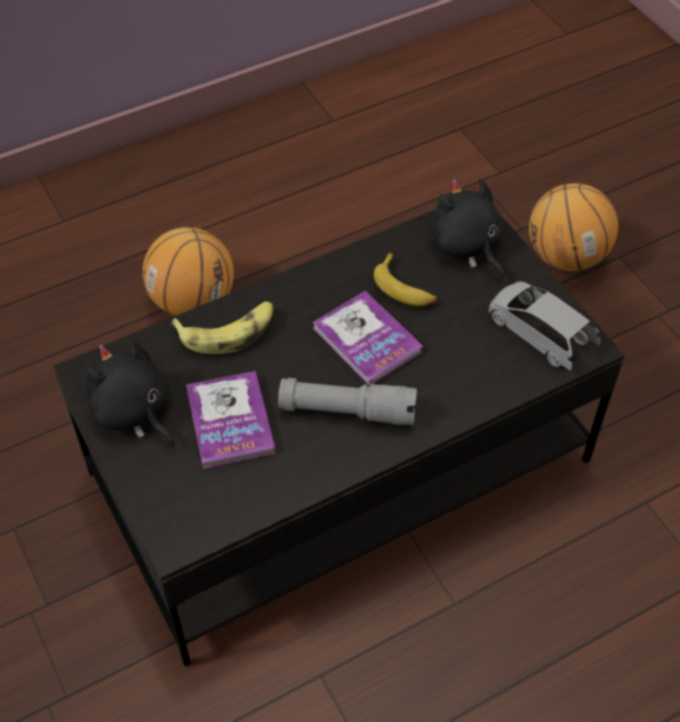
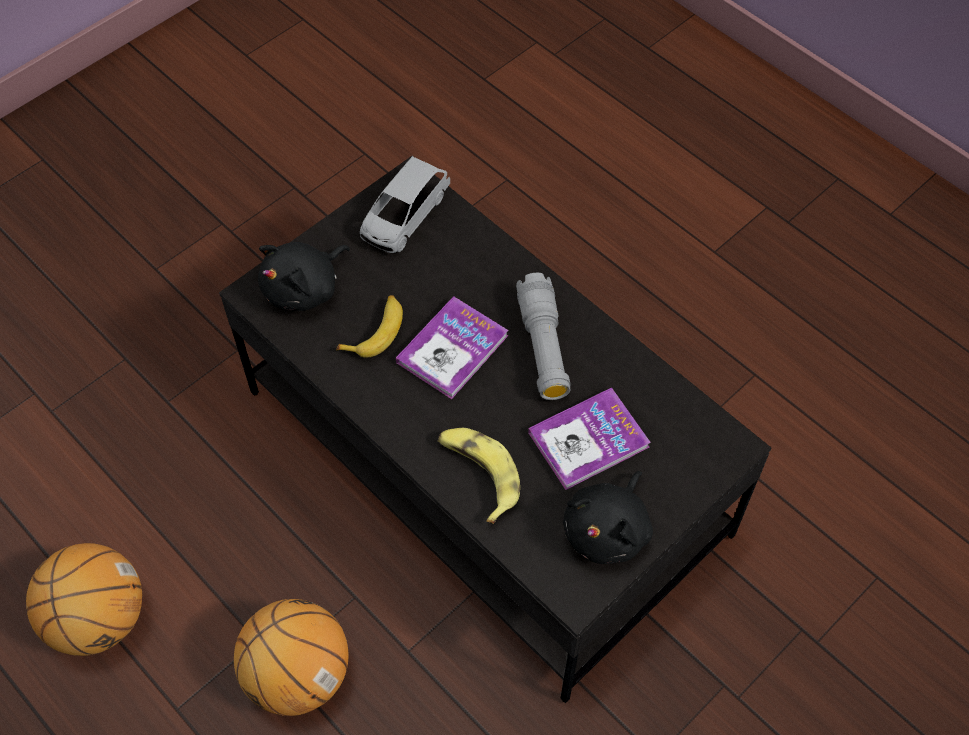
camera: 105 degrees left, 5 degrees up
(565, 256) = (162, 314): basketball -> basketball (98, 619)

